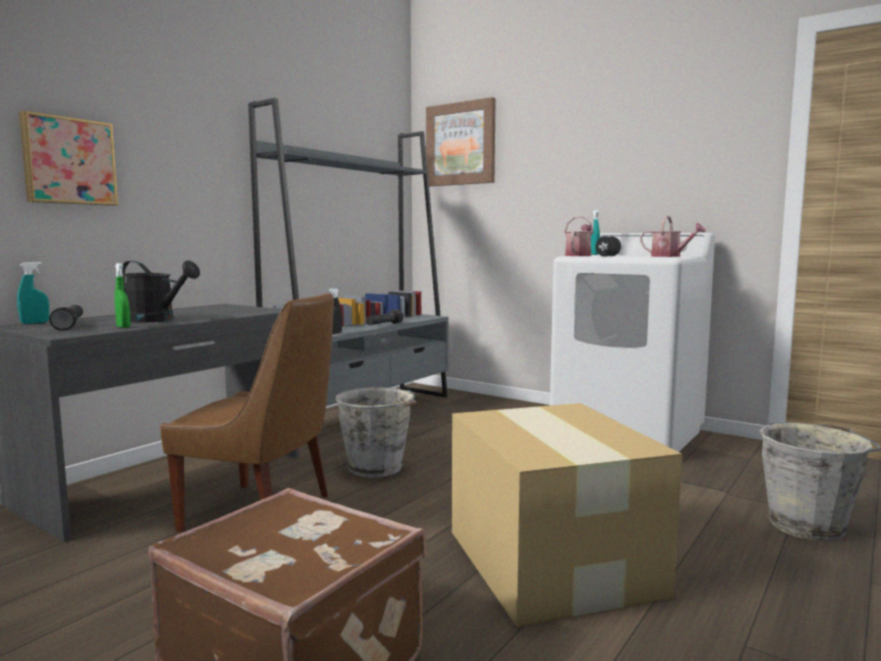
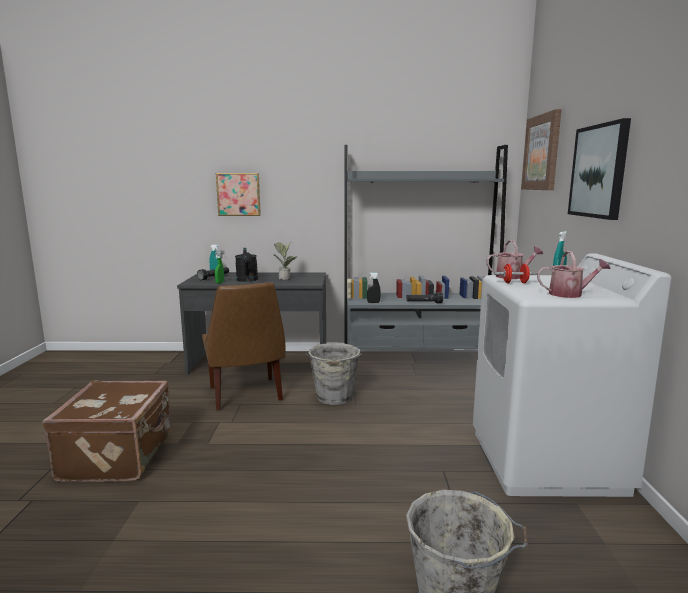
camera: 55 degrees right, 5 degrees up
(206, 312) = (286, 278): none -> potted plant
(551, 560) = (266, 489): cardboard box -> none
(580, 158) = (599, 171): none -> picture
(607, 256) = (515, 283): black dumbbell -> red dumbbell
(670, 256) = (570, 294): watering can -> watering can turned 90 degrees counterclockwise

